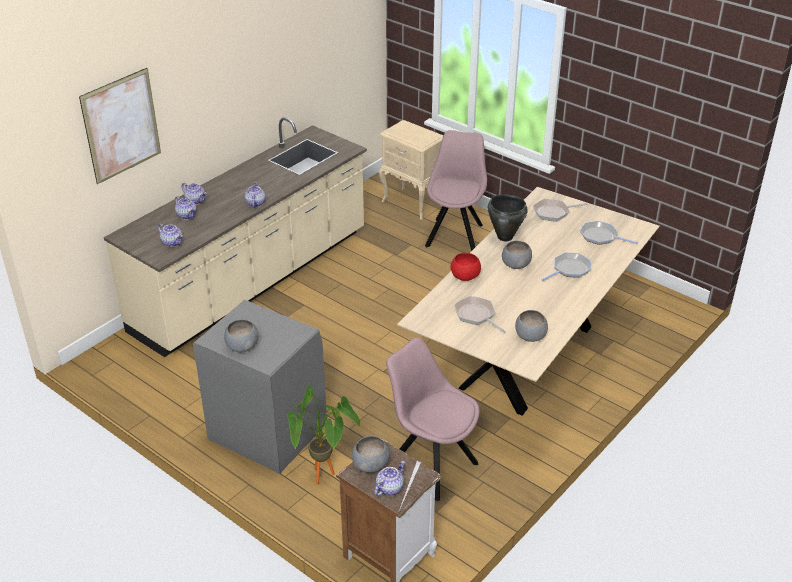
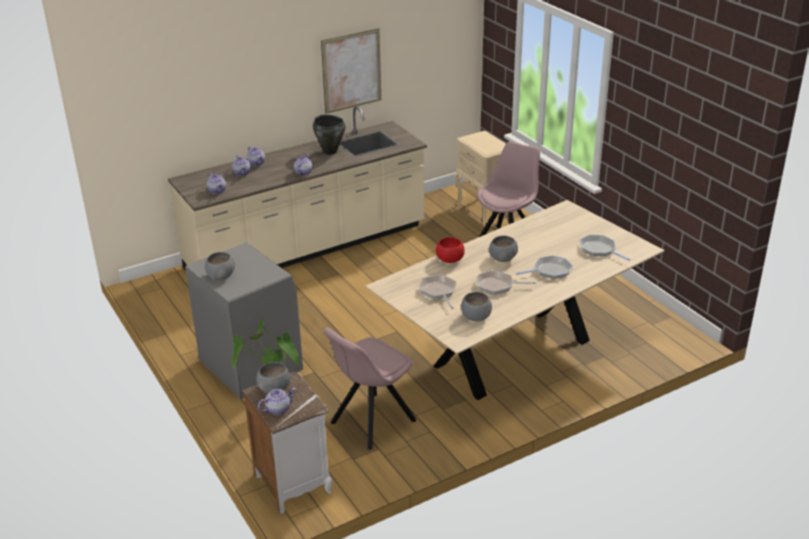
camera: 20 degrees right, 5 degrees down
(121, 125) = (193, 85): picture -> picture (351, 71)
(431, 465) = (372, 421): pink chair -> pink chair turned 105 degrees counterclockwise
(504, 237) = (508, 235): black cooking pot -> black cooking pot (330, 151)
(553, 212) = (568, 223): frying pan -> frying pan (497, 286)

